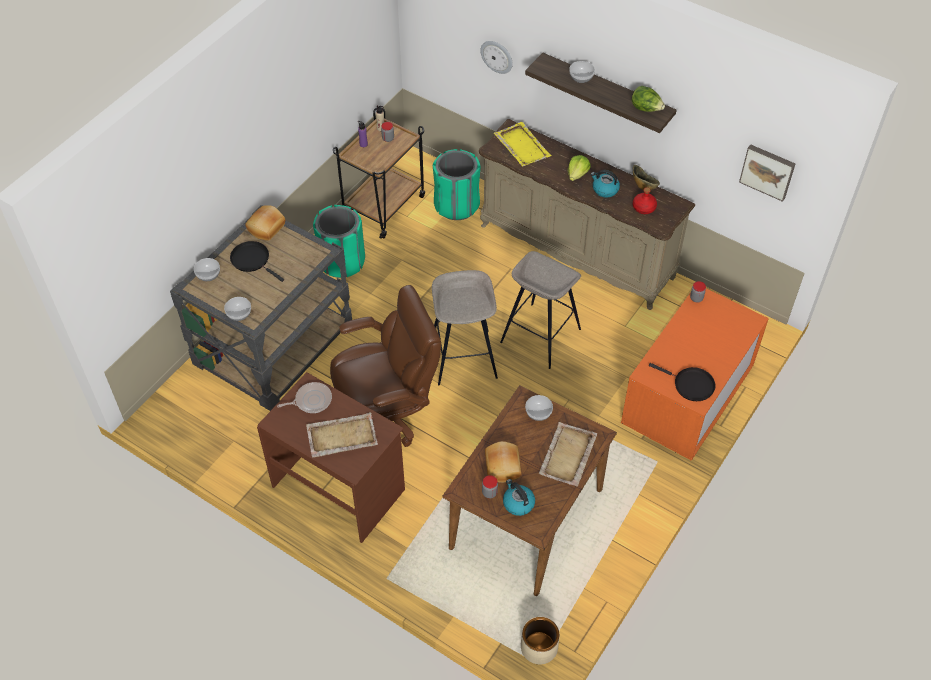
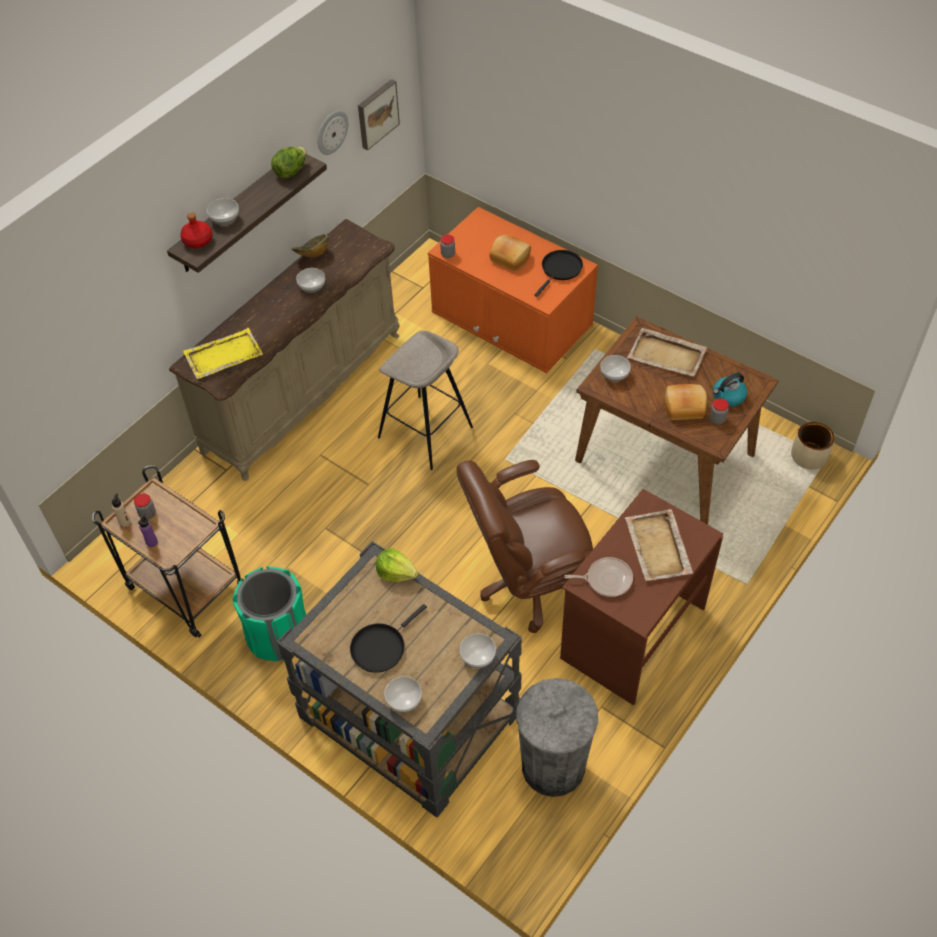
camera: 85 degrees left, 0 degrees up
(224, 433) = (553, 766): none -> grey trash can
(267, 228) = (323, 631): bread -> bread (510, 257)
(311, 400) = (606, 579): frying pan -> frying pan turned 105 degrees clockwise
(388, 412) = (527, 582): brown office chair -> brown office chair turned 90 degrees counterclockwise
(456, 205) = (203, 505): green trash can -> none
(464, 357) = (450, 505): grey stool -> none
(497, 56) = (125, 318): wall clock -> wall clock (331, 132)
(577, 174) = (283, 308): lettuce -> lettuce (396, 572)
(604, 189) = (312, 287): kettle -> bowl
(644, 207) = (346, 257): red bottle -> red bottle (197, 240)

